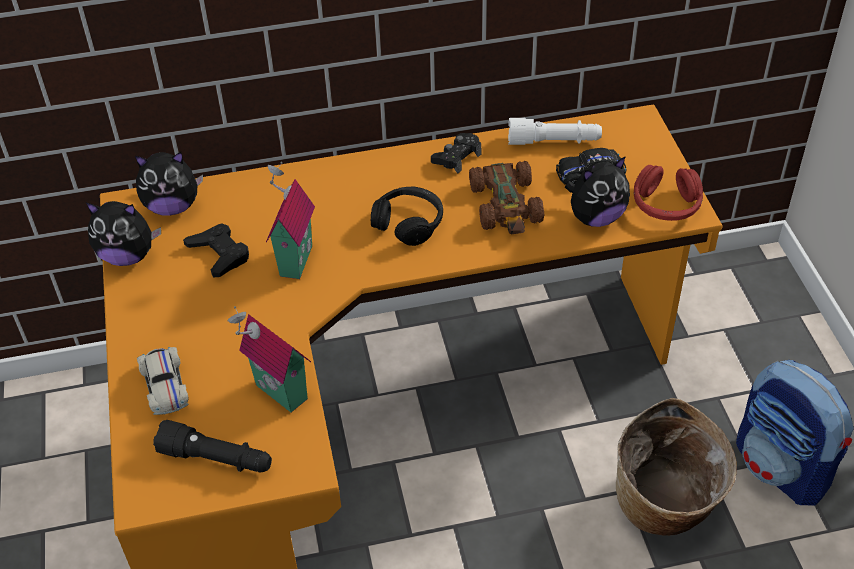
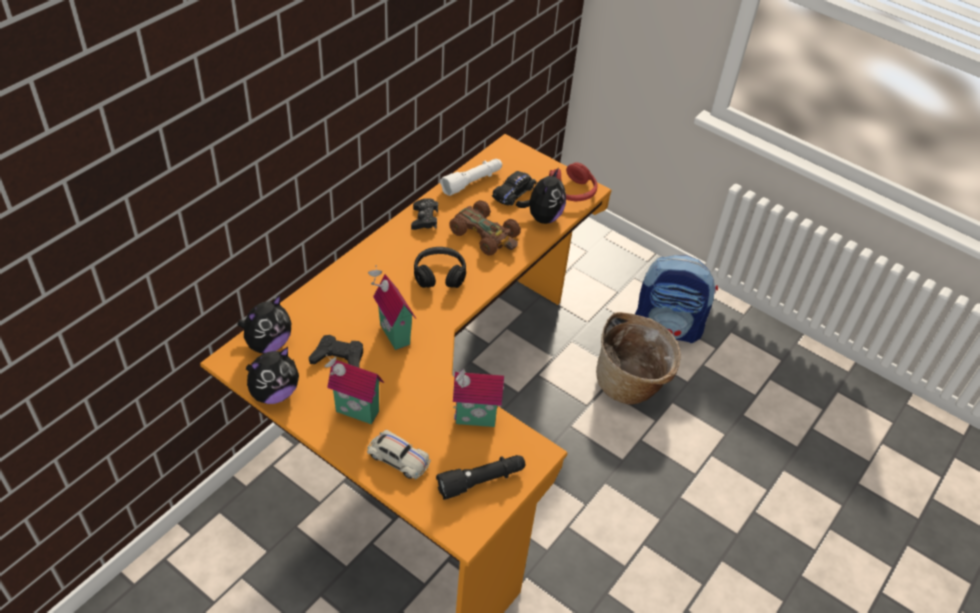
camera: 45 degrees left, 0 degrees up
(175, 317) = (355, 413): none -> toy house

